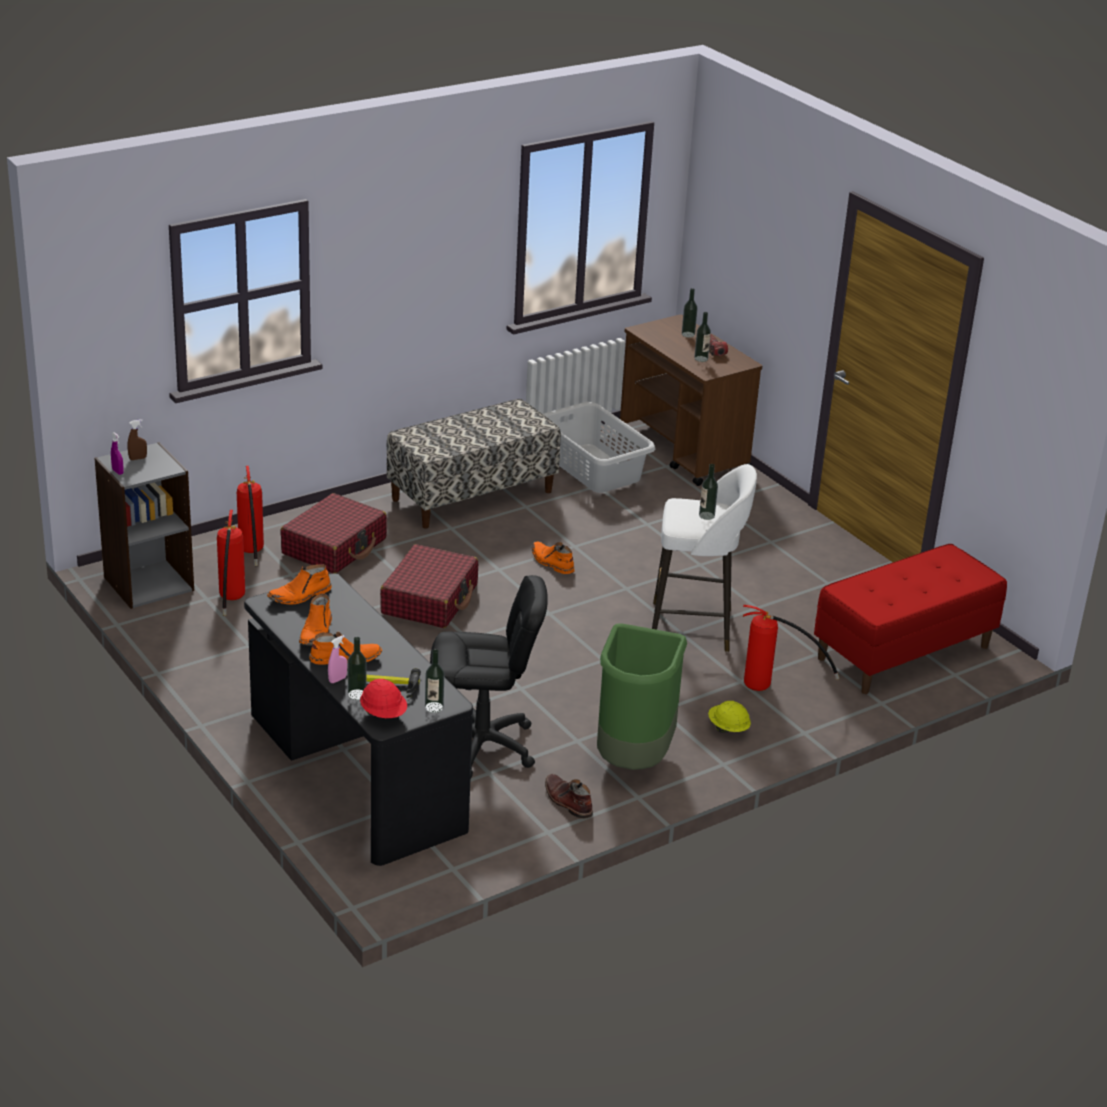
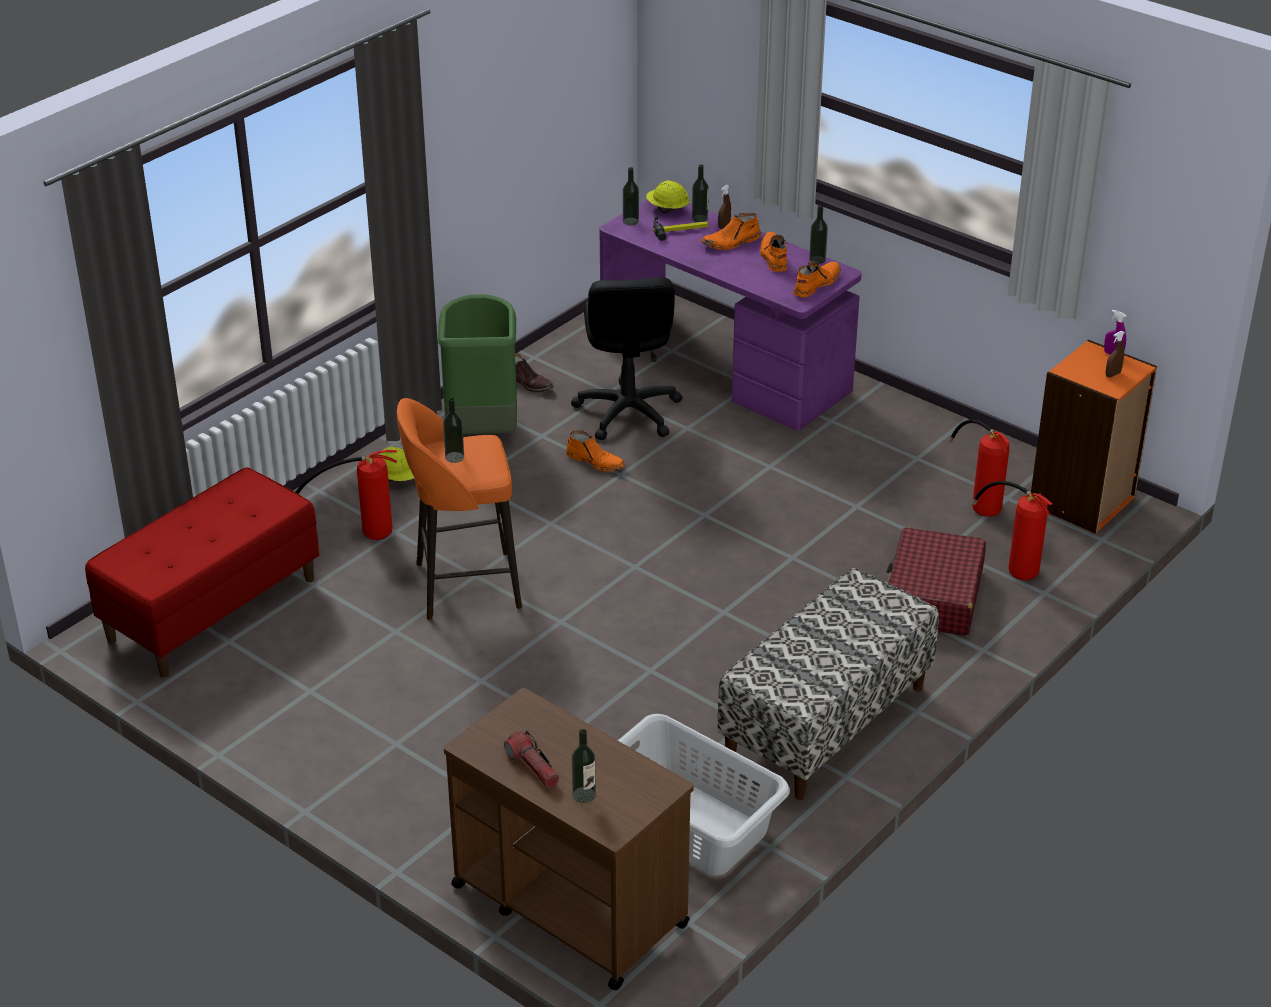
camera: 165 degrees right, 5 degrees up
(148, 583) = (1083, 501): grey bookcase -> orange bookcase
(337, 679) = (724, 226): pink spray bottle -> brown spray bottle
(354, 773) = (725, 367): black desk -> purple desk
(383, 714) = (667, 209): red hard hat -> yellow hard hat
(430, 599) = (775, 552): red suitcase -> none
(482, 746) = (627, 412): black office chair -> black office chair turned 75 degrees counterclockwise
(551, 562) = (666, 637): orange boot -> orange boot (596, 461)
(694, 627) = (464, 586): white stool -> orange stool
(701, 359) = (544, 736): bottle -> bottle (817, 259)

